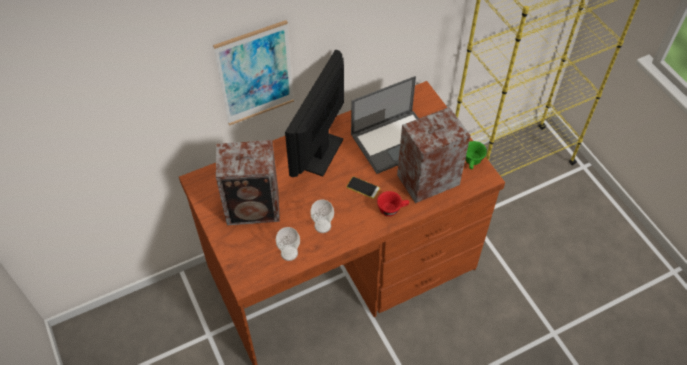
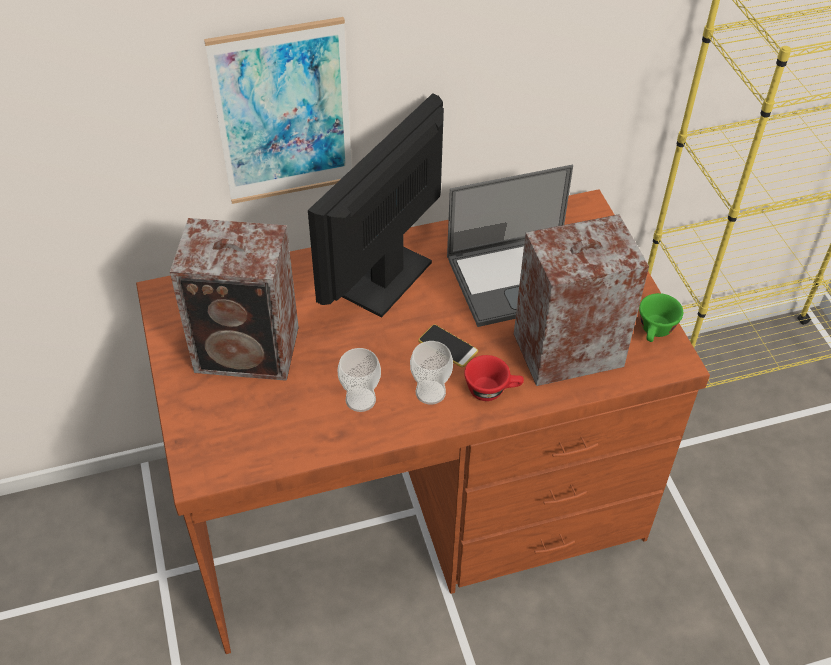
camera: 10 degrees right, 5 degrees down
(289, 253) = (289, 437): cup -> cup (430, 392)

